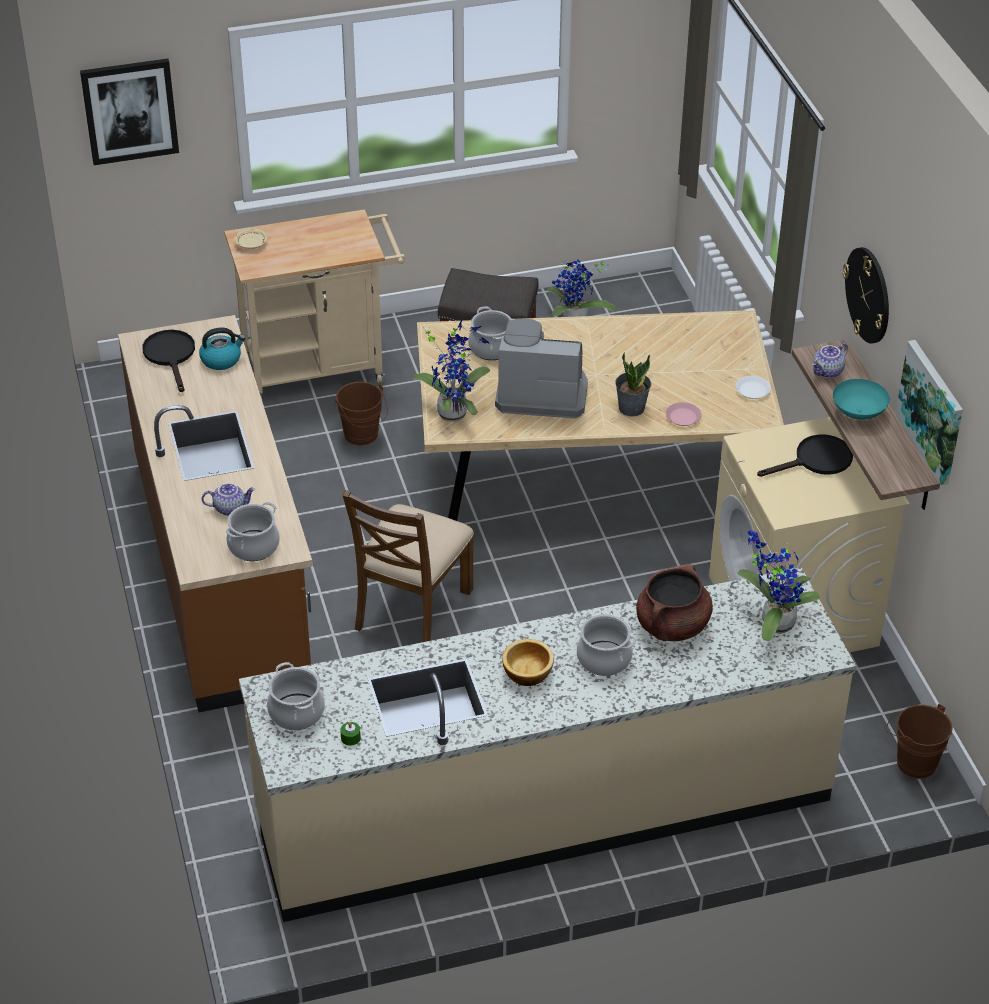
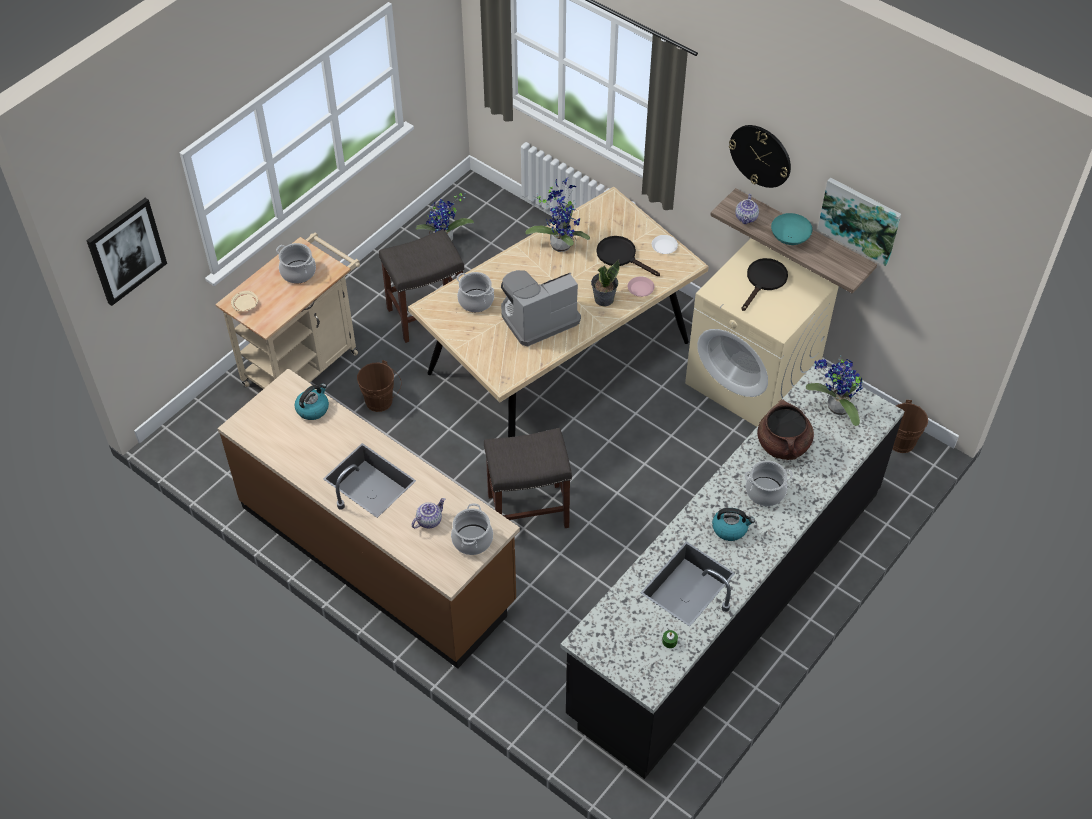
camera: 35 degrees left, 10 degrees up
(171, 356) = (274, 425): black frying pan -> black frying pan (621, 256)
(296, 712) = (619, 645): cooking pot -> cooking pot (298, 272)
(411, 609) = (527, 511): brown chair -> grey stool
(454, 411) = (495, 362): potted plant -> potted plant (560, 243)
(527, 672) = (730, 528): bowl -> kettle
(544, 808) = (727, 600): beige counter -> black counter

